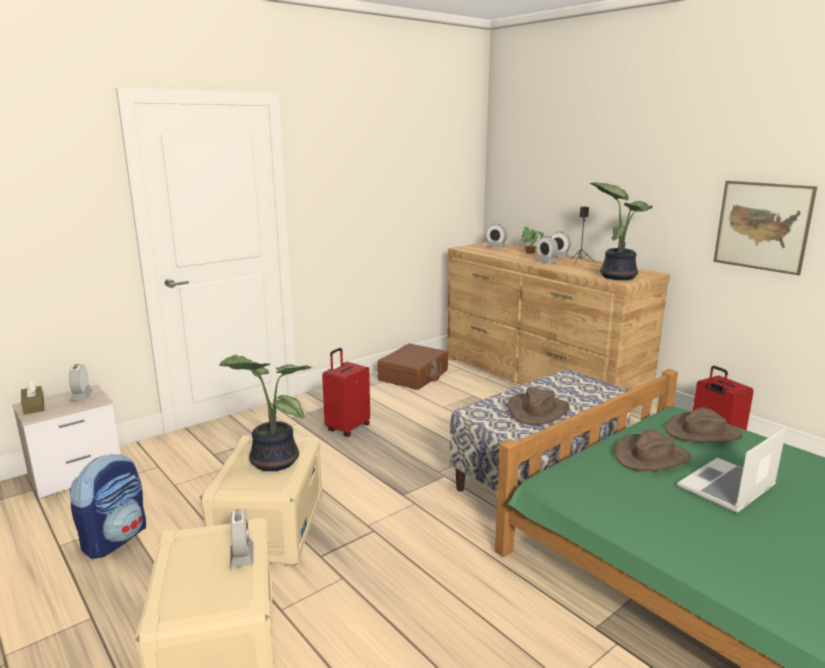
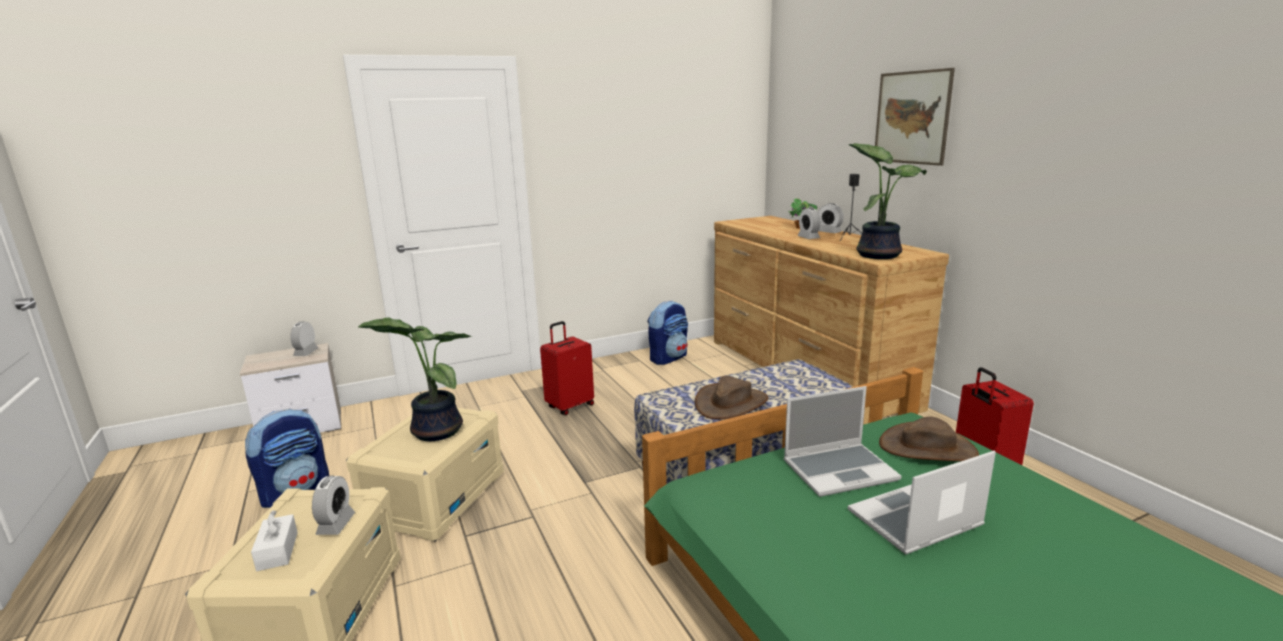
camera: 15 degrees right, 0 degrees up
(34, 406) = (261, 359): brown tissue box -> none
(201, 588) = (277, 551): none -> white tissue box
(413, 376) = (668, 358): brown suitcase -> backpack
(496, 247) = (768, 221): alarm clock -> none
(651, 456) = (840, 470): brown hat -> laptop
(762, 226) = (1058, 194): picture -> picture (912, 117)

